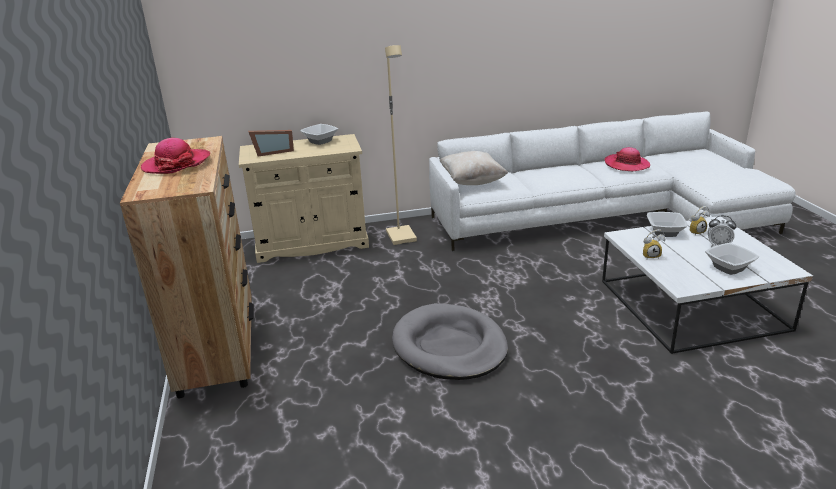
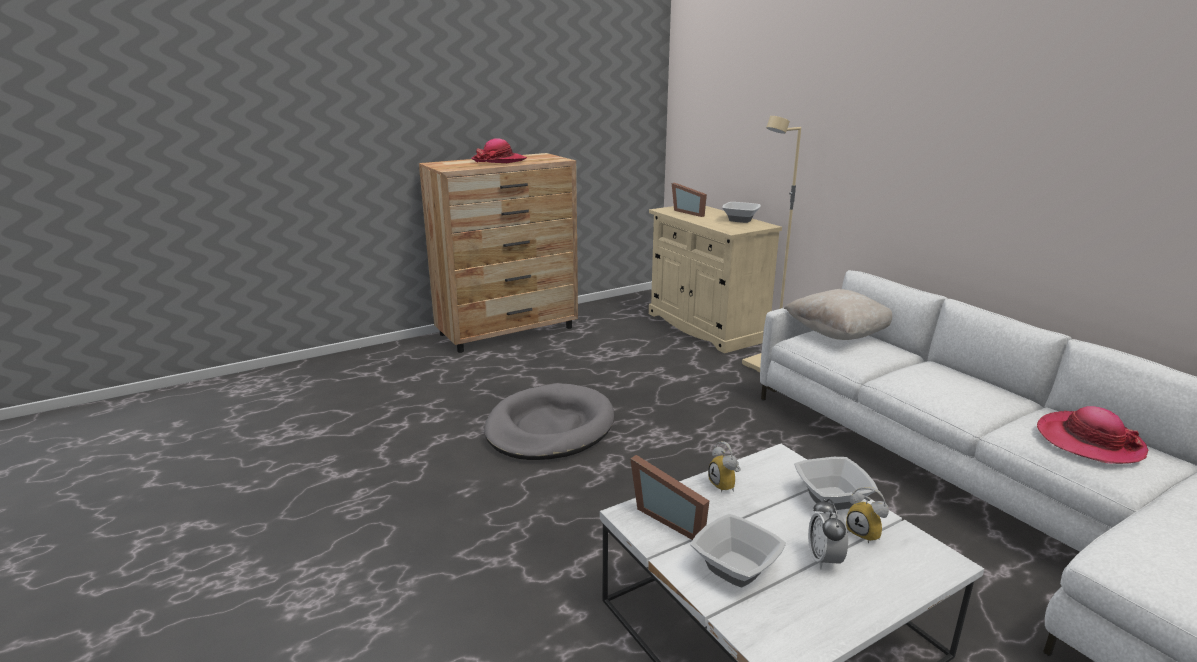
camera: 70 degrees right, 5 degrees down
(684, 277) = (671, 518): none -> picture frame

